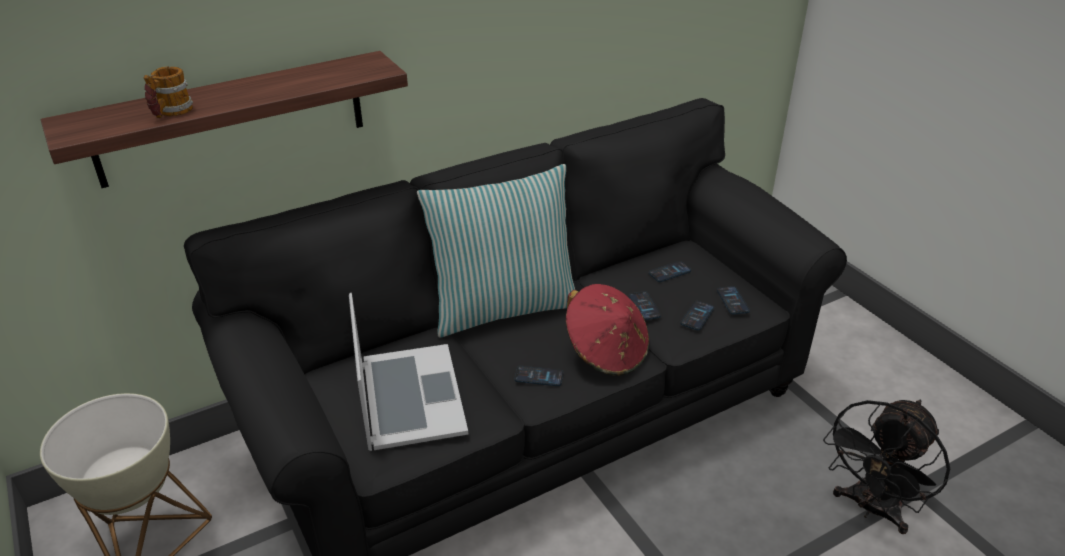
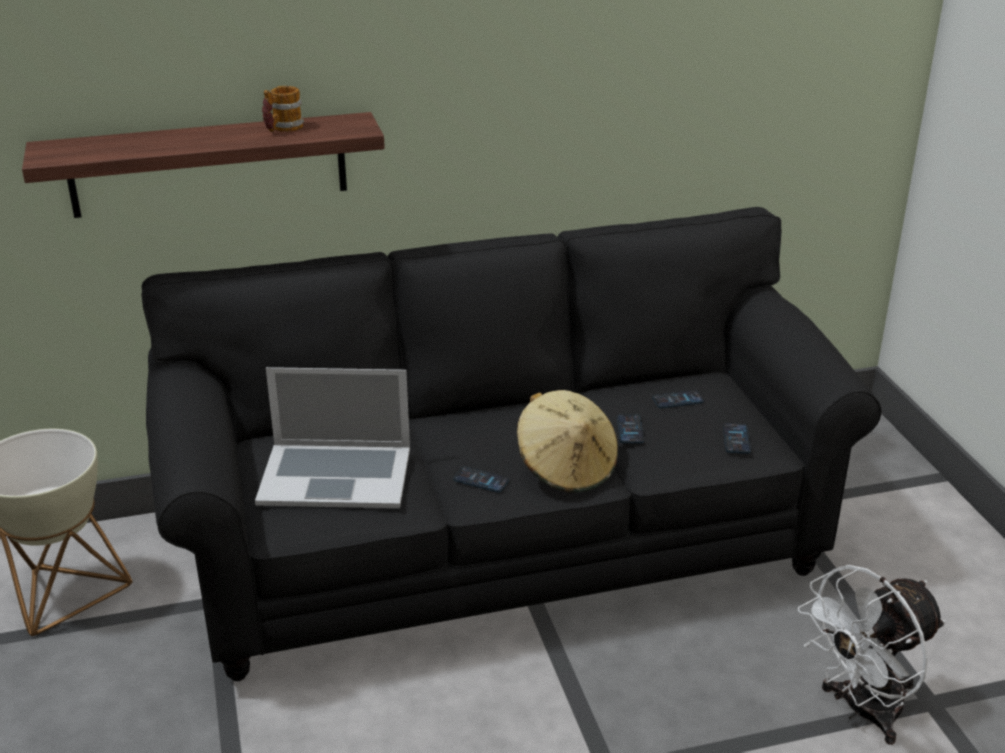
camera: 15 degrees right, 5 degrees down
(171, 112) = (141, 148): mug -> mug (282, 128)
(409, 396) = (335, 475): laptop -> laptop turned 90 degrees clockwise
(503, 307) = (475, 409): pillow -> none
(606, 352) = (566, 469): red hat -> beige hat
(697, 316) = (686, 448): phone -> none
(871, 509) = (862, 711): black fan -> white fan

